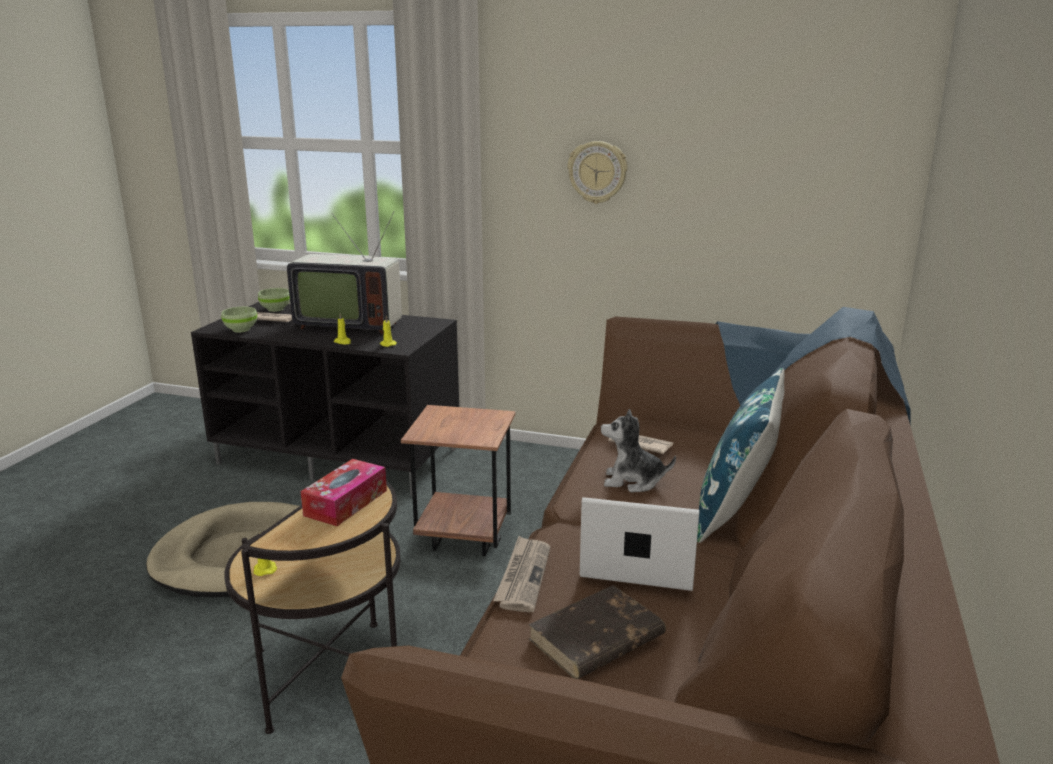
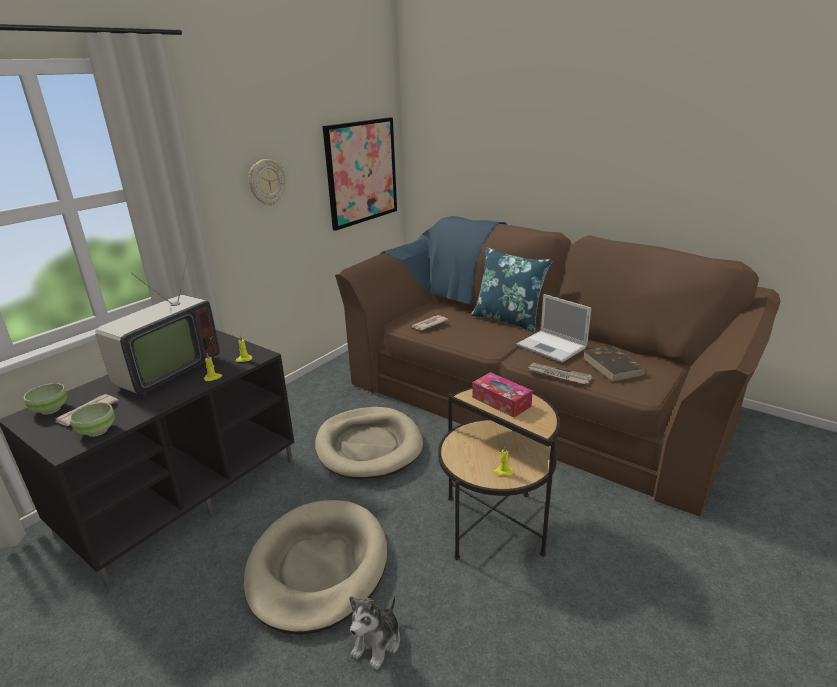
camera: 70 degrees left, 5 degrees up
(465, 537) = (369, 446): brown side table -> beige dog bed
(632, 481) = (467, 335): plush toy -> plush toy (377, 642)
(636, 562) = (552, 347): laptop -> laptop turned 75 degrees counterclockwise
(795, 196) = (361, 172): none -> picture

